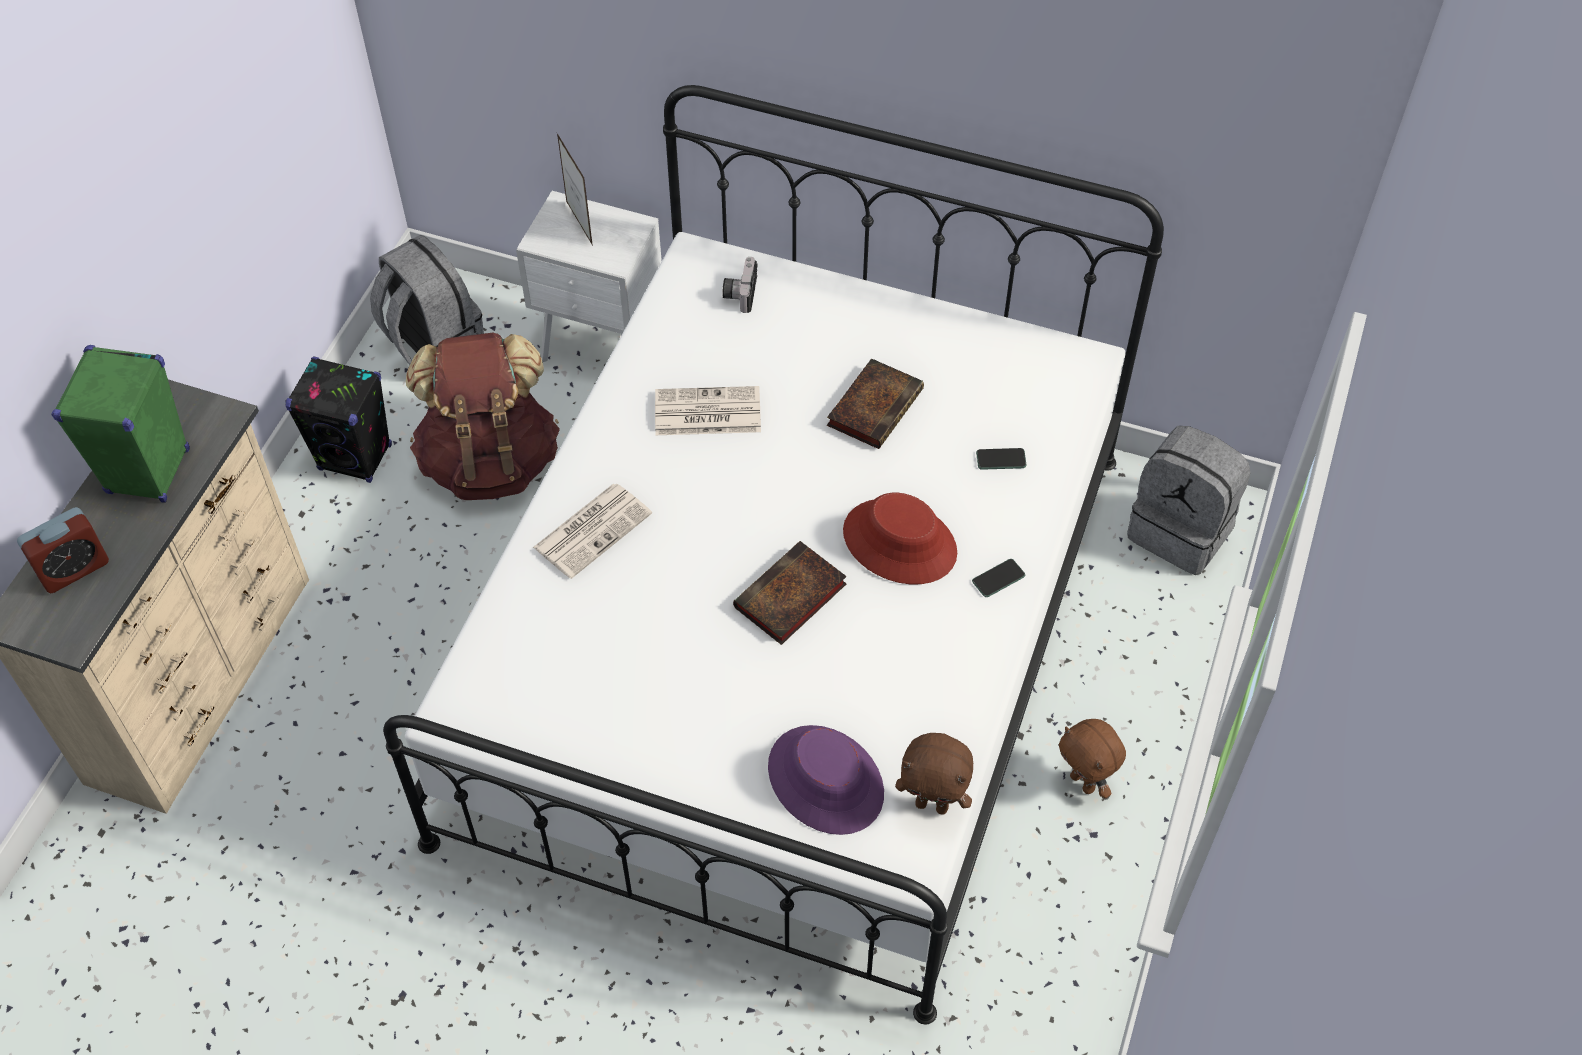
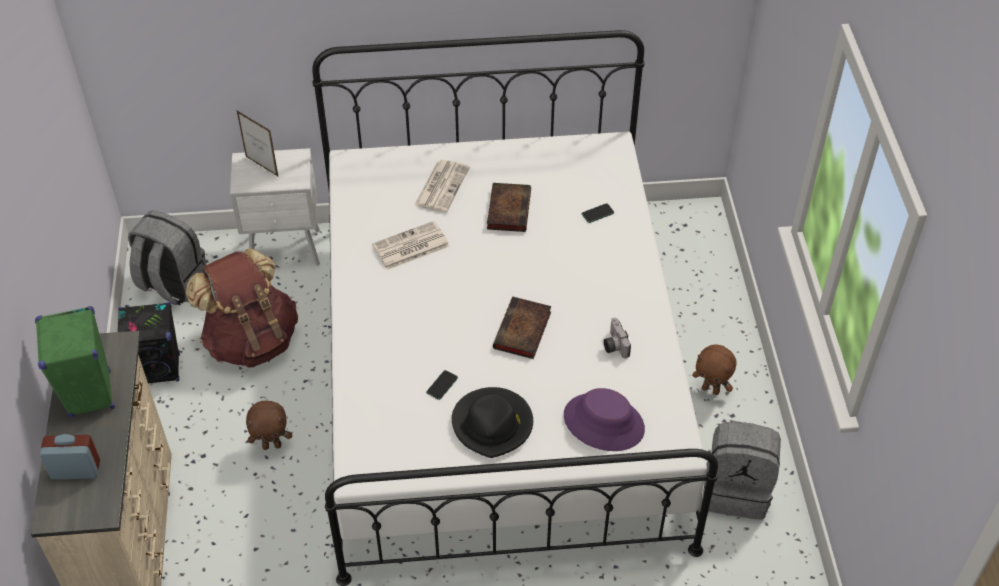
camera: 25 degrees left, 5 degrees down
(74, 569) = (76, 470): alarm clock -> alarm clock turned 120 degrees counterclockwise
(593, 529) = (381, 336): newspaper -> newspaper (442, 186)
(670, 719) = (493, 424): none -> black hat
(739, 292) = (389, 173): camera -> camera (613, 345)
(900, 542) = (567, 278): red hat -> none
(932, 804) = (671, 412): brown plush toy -> brown plush toy (272, 445)
(998, 578) = (634, 278): phone -> phone (442, 385)
(1182, 530) = (687, 234): grey backpack -> grey backpack (736, 490)

